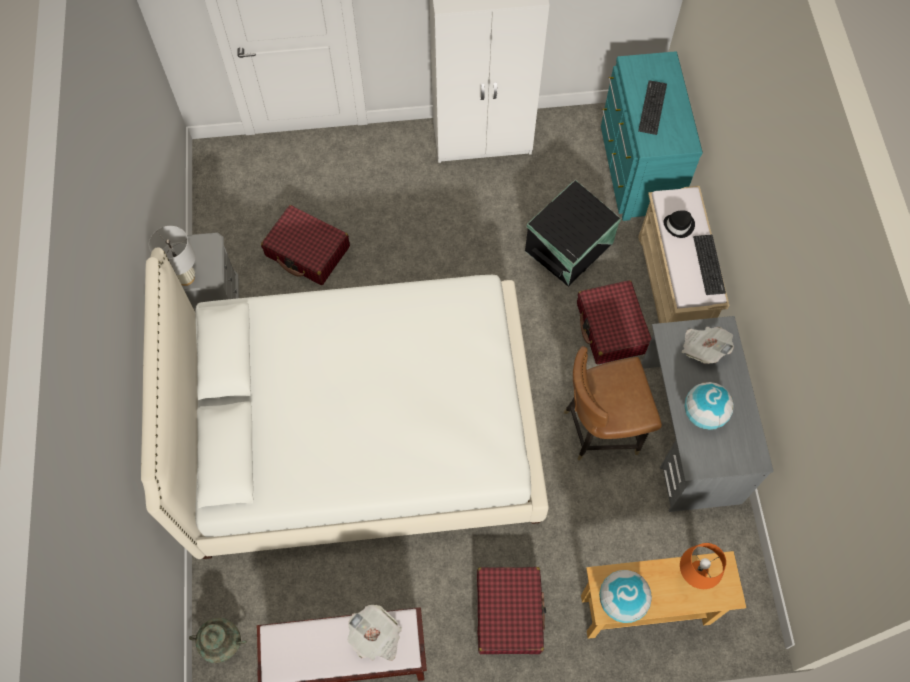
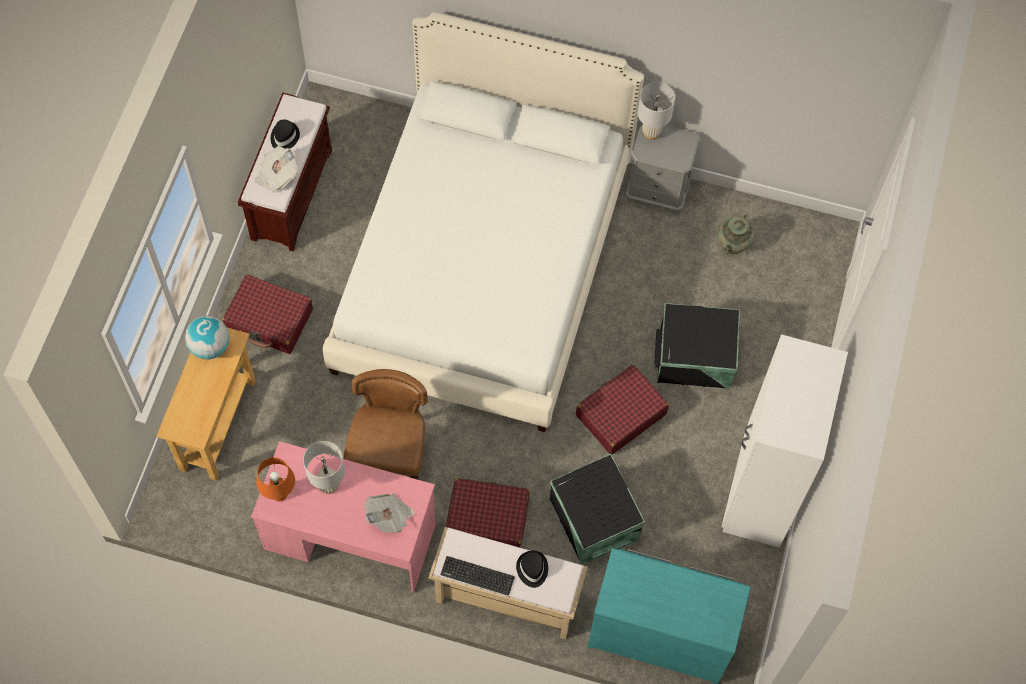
camera: 110 degrees right, 0 degrees up
(222, 643) = (350, 114): turquoise vase -> turquoise vase (733, 244)
(307, 251) = (685, 282): red suitcase -> red suitcase (620, 414)
(322, 653) = (284, 137): none -> black hat
(383, 220) = (695, 359): none -> black storage box
(652, 107) = (668, 589): keyboard -> none
(688, 434) = (350, 536): grey desk -> pink desk
(692, 576) = (200, 408): orange table lamp -> orange table lamp (280, 495)
(703, 414) = (328, 485): globe -> white table lamp

